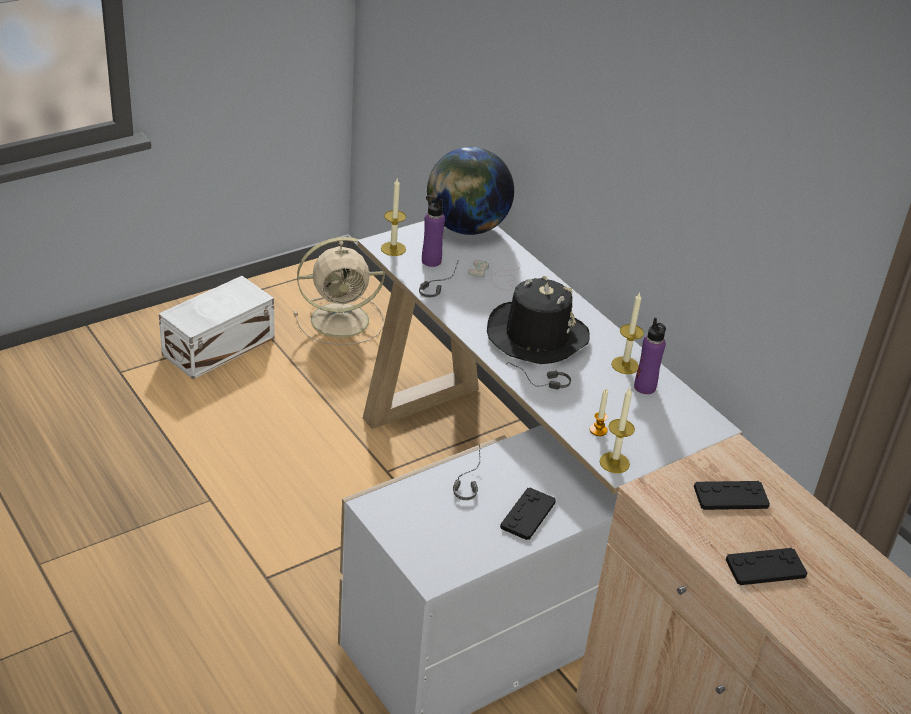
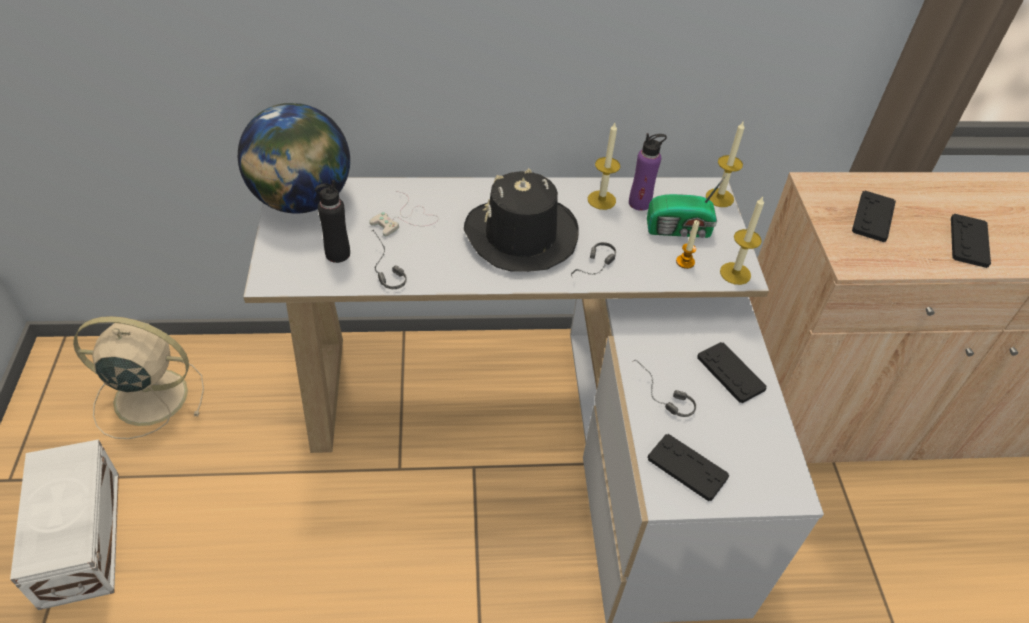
camera: 60 degrees left, 10 degrees up
(342, 320) = (147, 396): beige fan -> beige fan turned 105 degrees counterclockwise
(393, 249) = (288, 274): candle -> candle (719, 198)
(408, 511) = (687, 468): none -> black game controller
(431, 261) = (337, 254): purple bottle -> black bottle
(636, 418) = (680, 230): none -> radio

